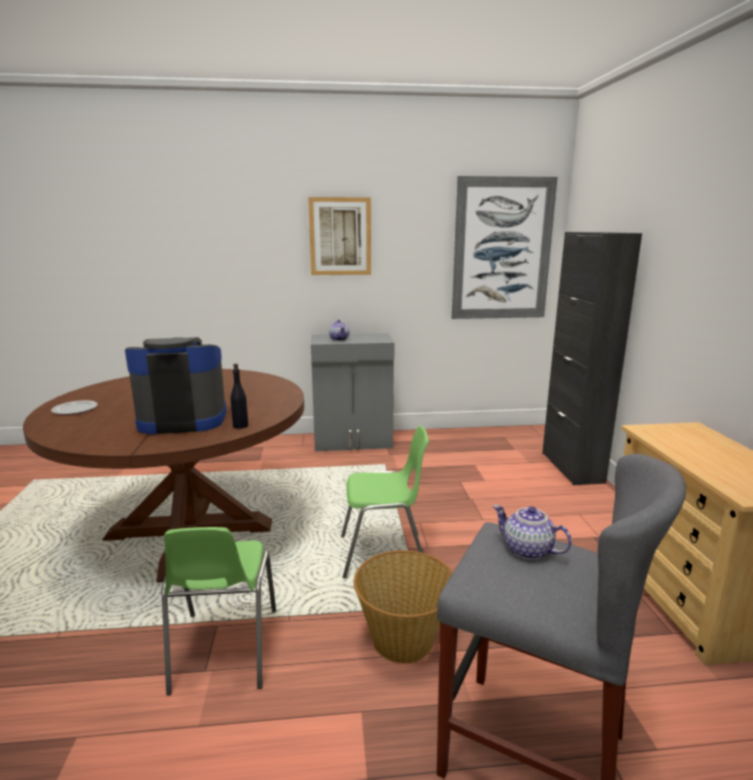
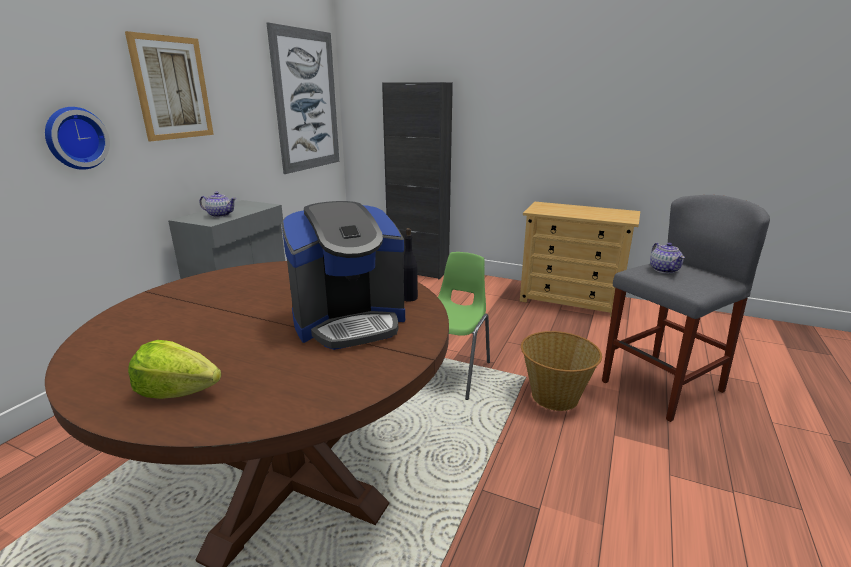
camera: 60 degrees left, 5 degrees up
(76, 409) = (178, 392): plate -> lettuce
(183, 420) = (349, 322): coffee machine -> coffee machine turned 135 degrees counterclockwise
(224, 650) = (519, 491): green chair -> none
(258, 268) = (75, 138): none -> wall clock
(528, 550) = (664, 270): teapot -> teapot turned 75 degrees counterclockwise

